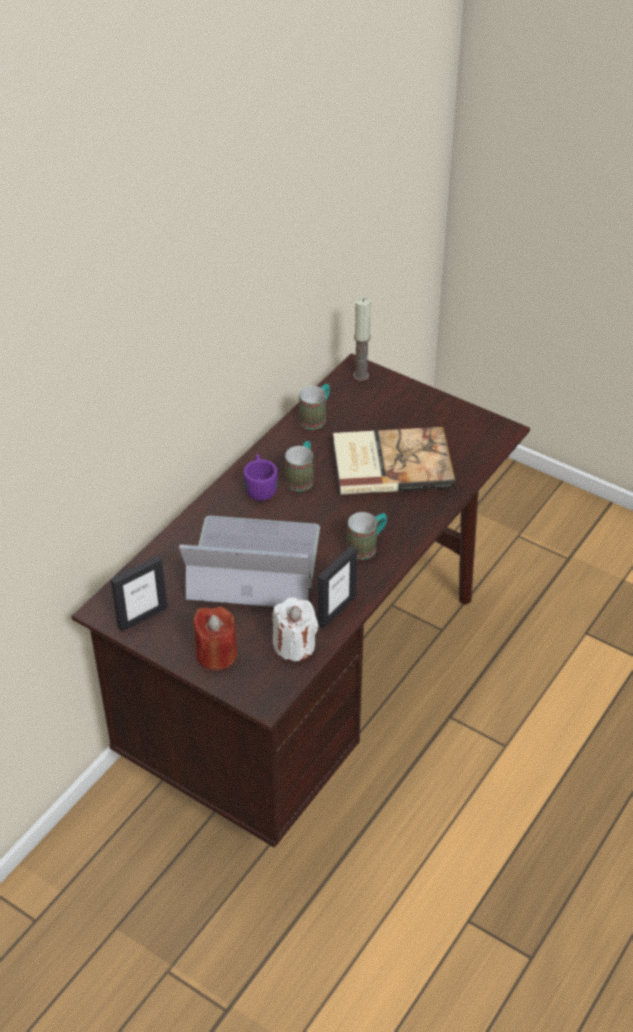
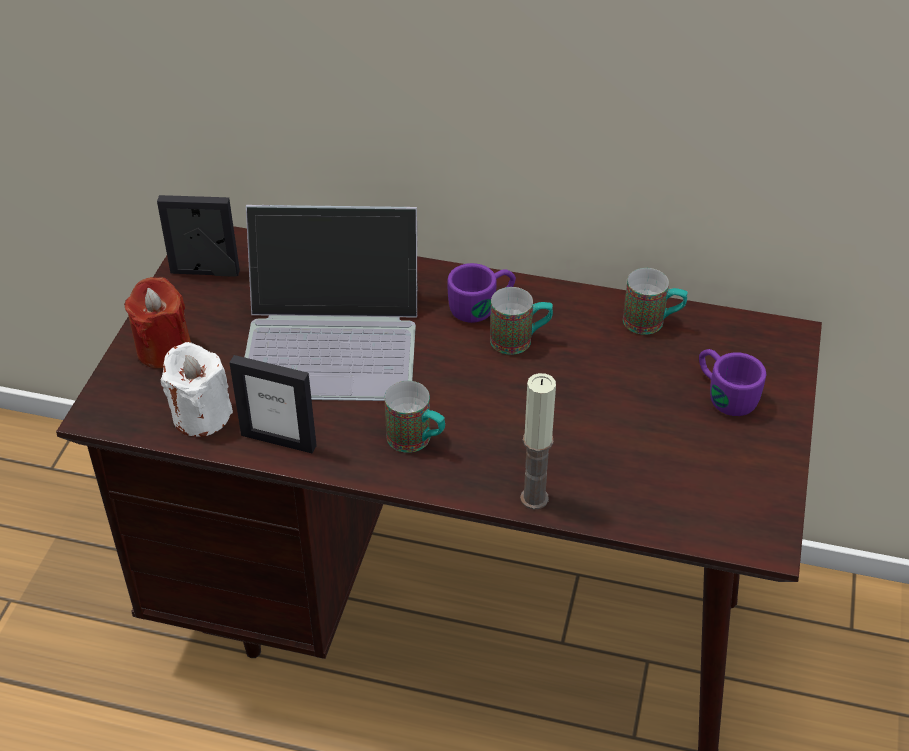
camera: 70 degrees right, 0 degrees up
(142, 617) = (205, 272): picture frame -> picture frame turned 150 degrees clockwise
(253, 564) = (333, 339): laptop -> laptop turned 105 degrees clockwise
(361, 375) = (777, 344): candle -> candle (534, 498)
(389, 409) = (723, 394): none -> purple mug
(390, 463) = (604, 424): book -> none

